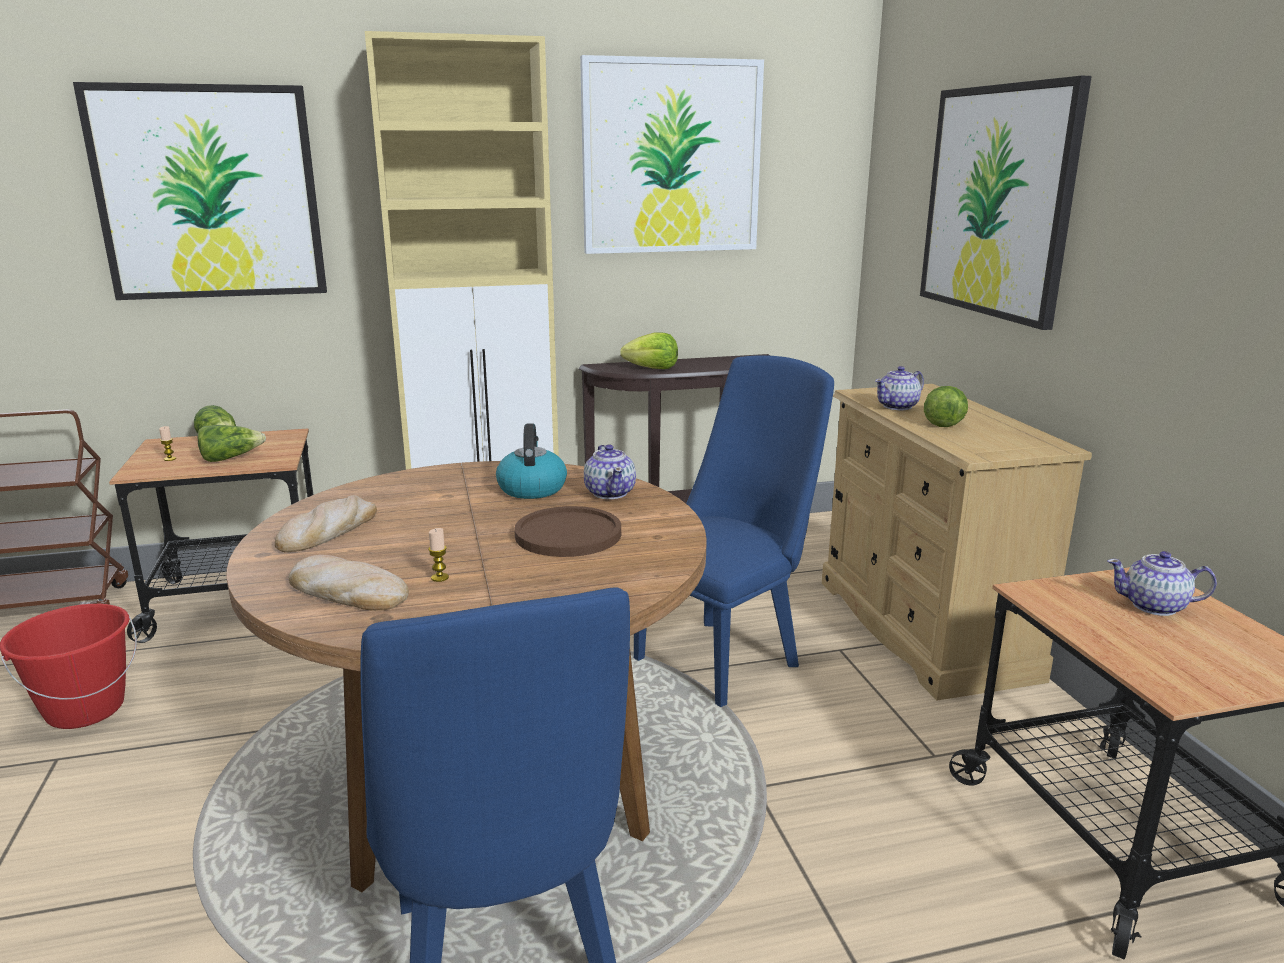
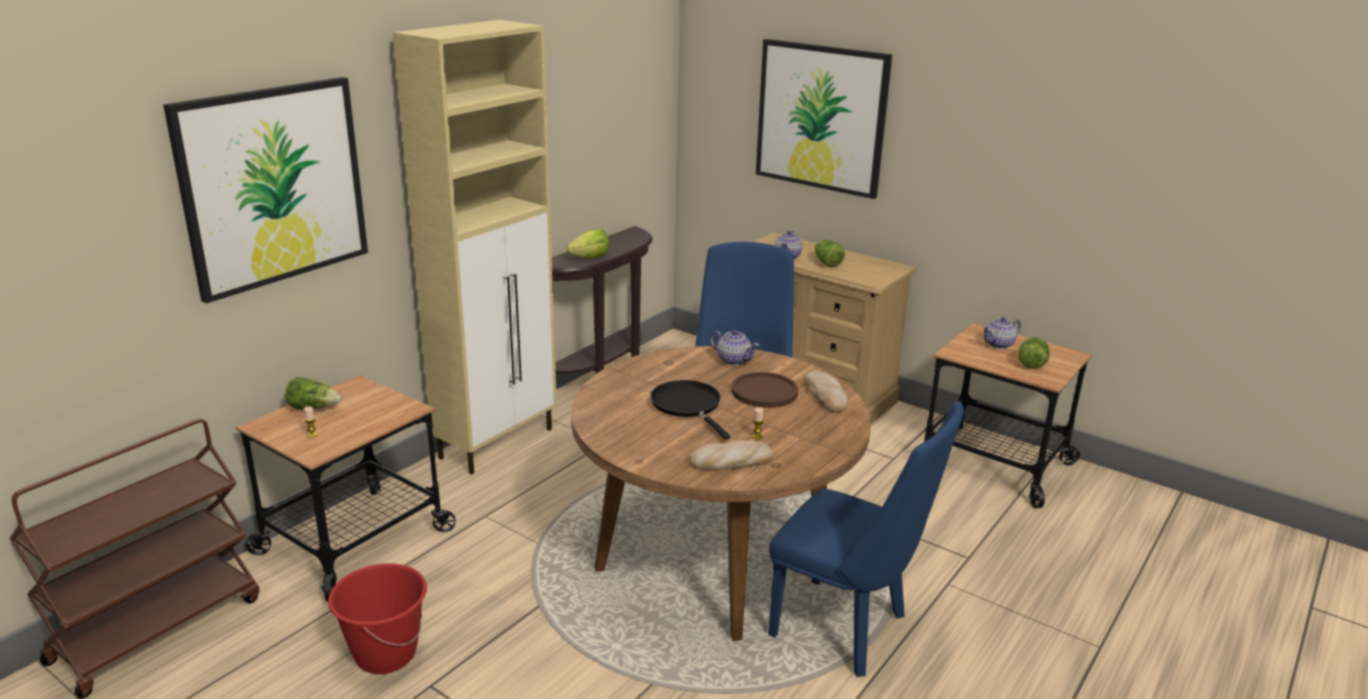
camera: 40 degrees left, 5 degrees up
(230, 458) = (363, 418): lettuce -> lettuce (1031, 362)
(328, 531) = (640, 435): bread -> bread (826, 395)
(447, 520) = (688, 406): none -> black frying pan
(531, 488) = (687, 371): kettle -> none
(671, 157) = (576, 91): picture -> none

